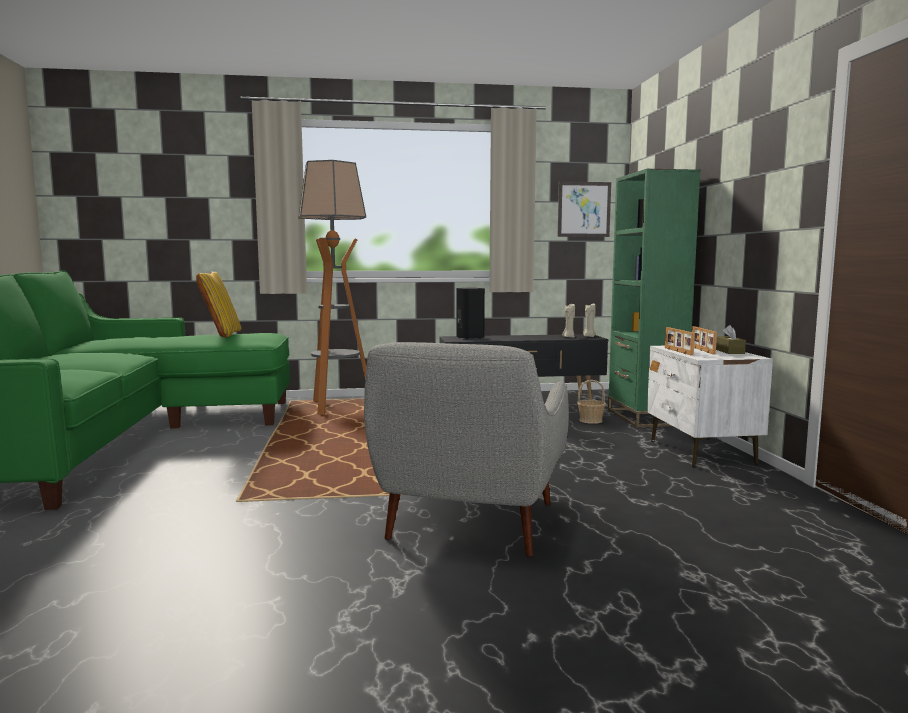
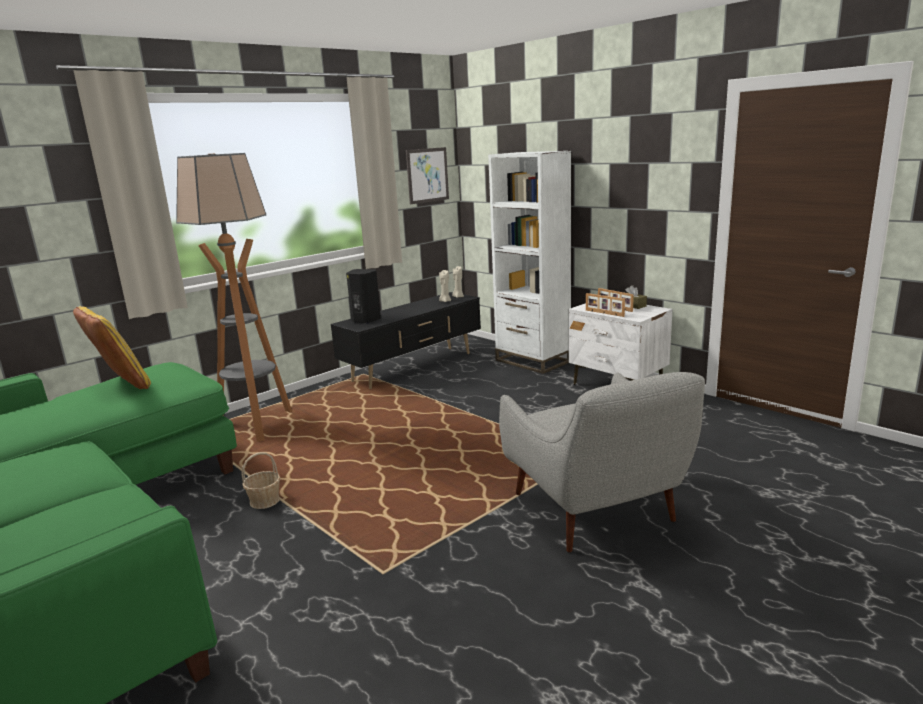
camera: 35 degrees left, 10 degrees up
(591, 420) = (502, 376): basket -> basket (265, 501)
(645, 417) = (532, 361): green bookcase -> white bookcase

